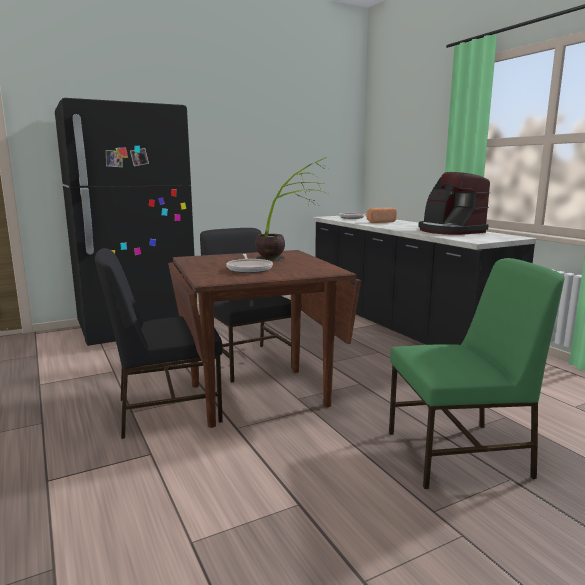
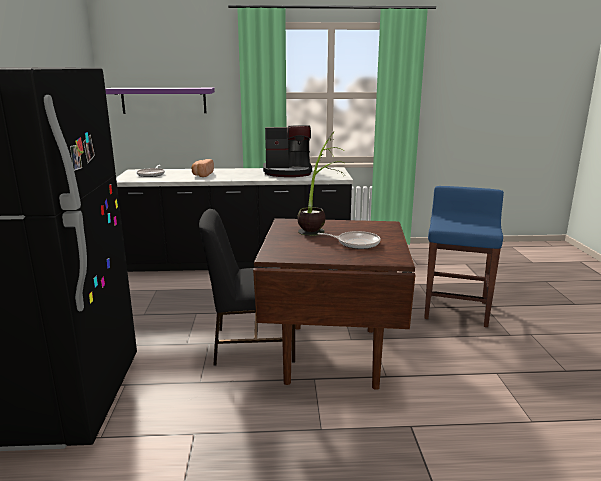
camera: 65 degrees left, 5 degrees up
(166, 410) = (330, 407): black chair -> none
(399, 152) = (164, 100): none -> purple shelf
(460, 454) = (456, 310): green chair -> blue stool

